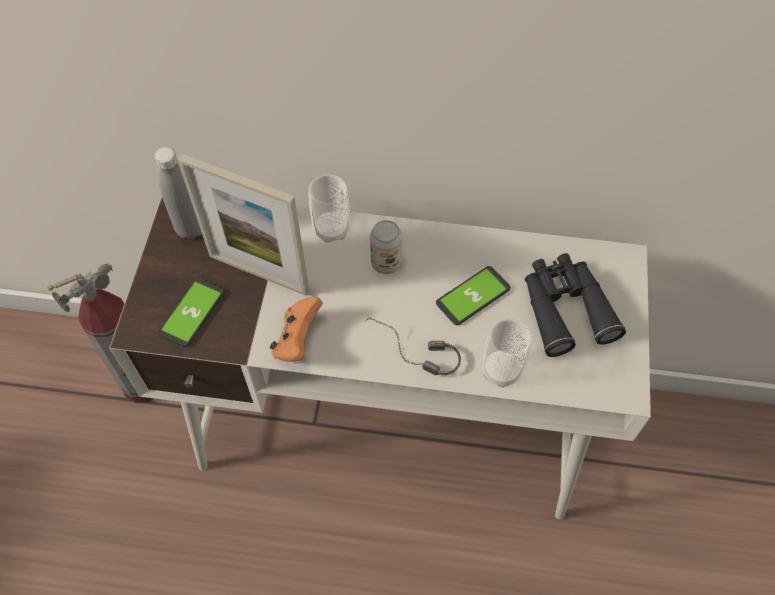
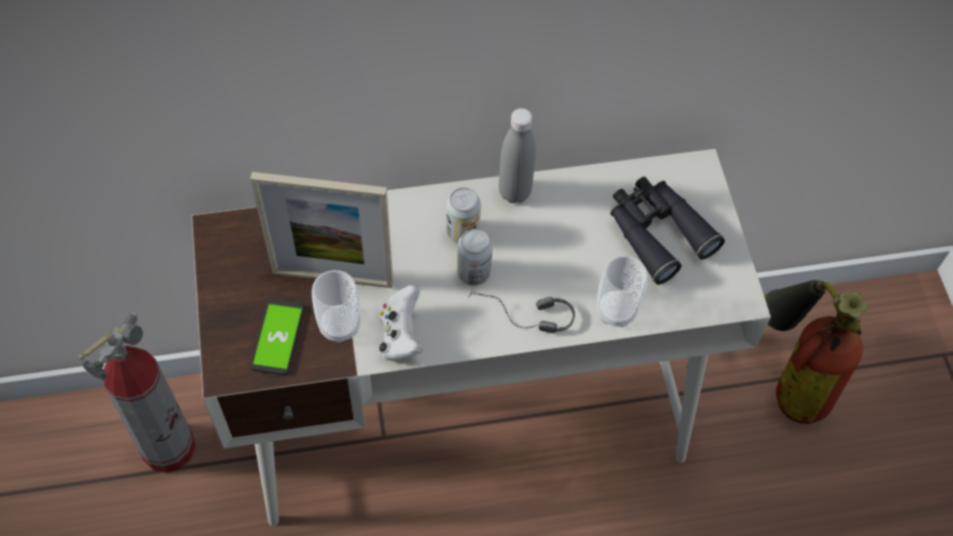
camera: 20 degrees left, 0 degrees up
(191, 229) = (239, 249): grey bottle -> grey bottle (514, 192)
(297, 340) = (400, 336): orange game controller -> white game controller
(331, 229) = (392, 211): cup -> cup (339, 325)
(383, 301) = (473, 273): none -> can
(473, 296) = (562, 244): phone -> none
(678, 475) = (788, 381): none -> fire extinguisher

